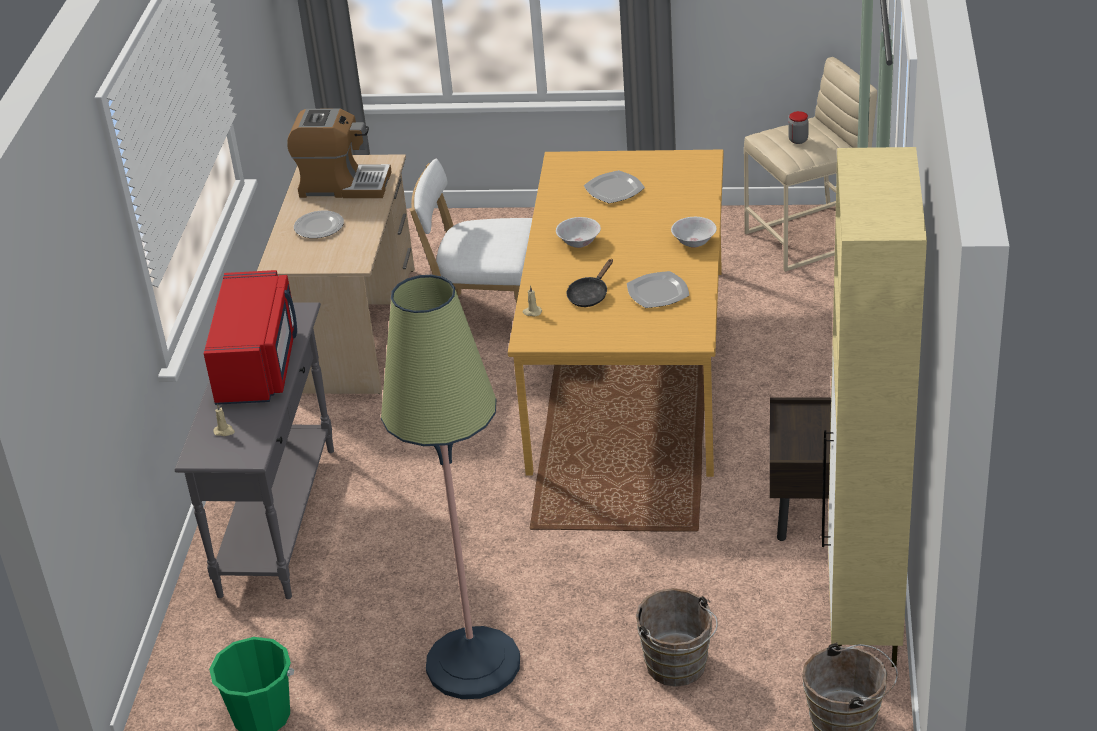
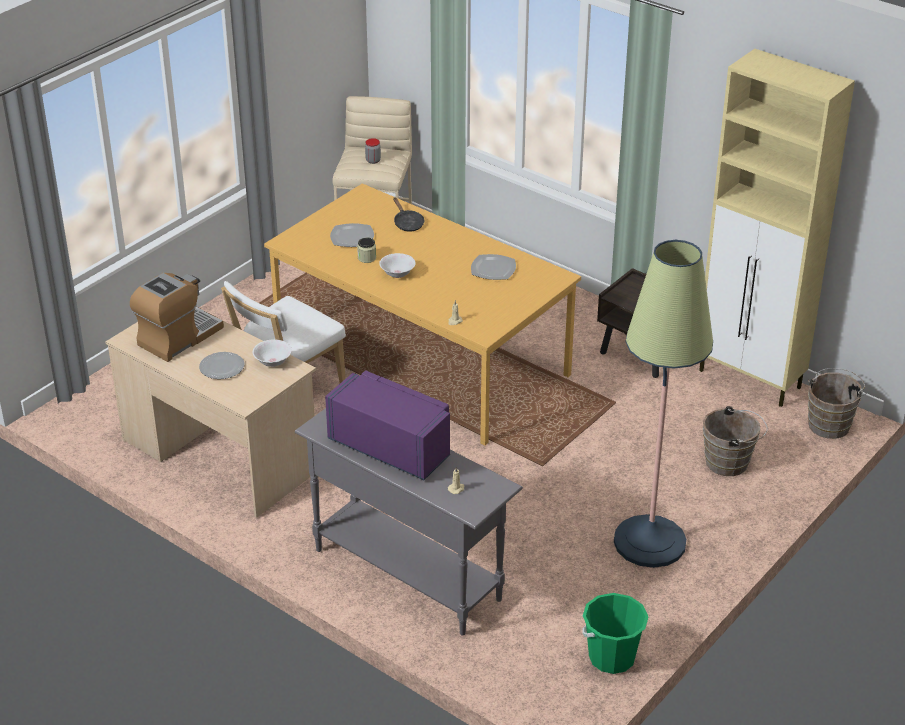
camera: 60 degrees left, 0 degrees up
(258, 365) = (391, 447): red microwave -> purple microwave
(586, 214) = (367, 258): none -> jar
(589, 295) = (463, 293): black frying pan -> black frying pan (407, 223)
(694, 242) = (455, 235): white bowl -> white bowl (272, 362)

